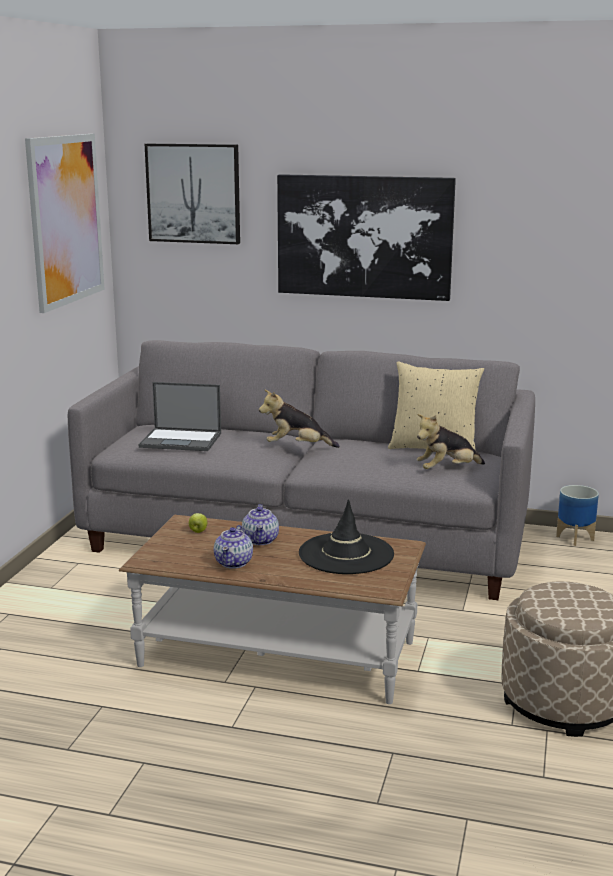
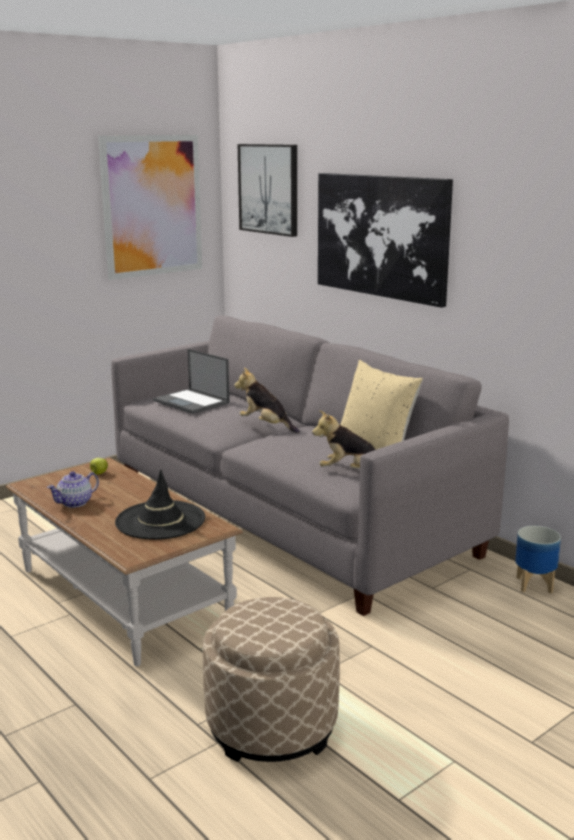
camera: 35 degrees right, 0 degrees up
(261, 540) = (125, 492): teapot -> none

